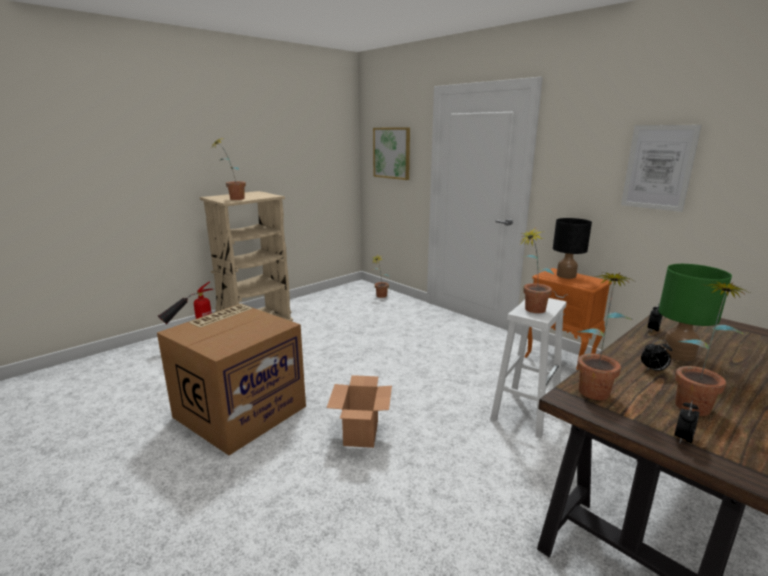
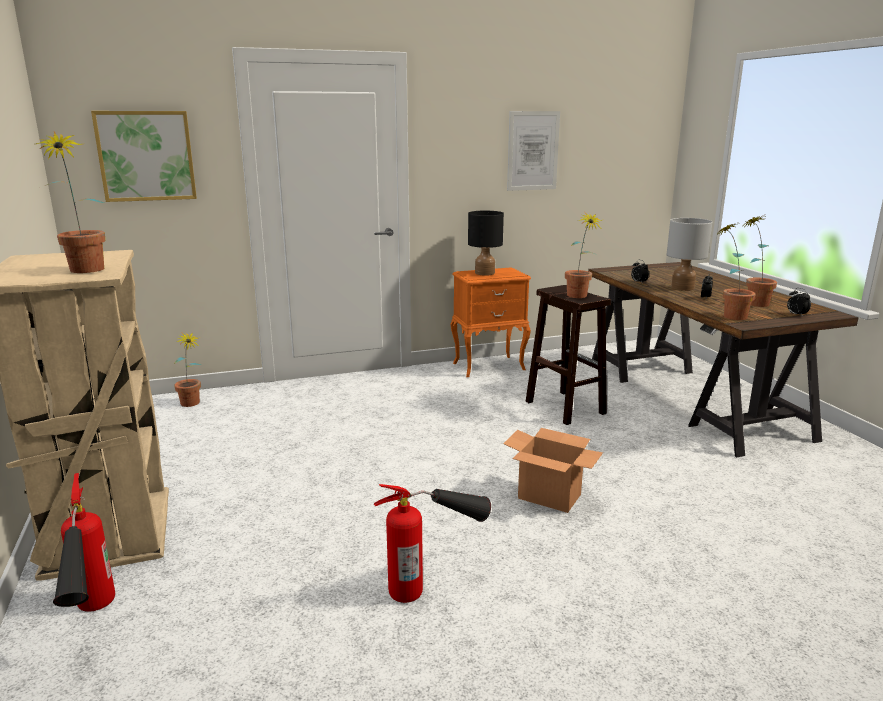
camera: 65 degrees left, 0 degrees up
(240, 410) = (434, 581): cardboard box -> fire extinguisher
(525, 412) = (564, 407): white stool -> brown stool
(679, 354) = (683, 288): green table lamp -> grey table lamp

